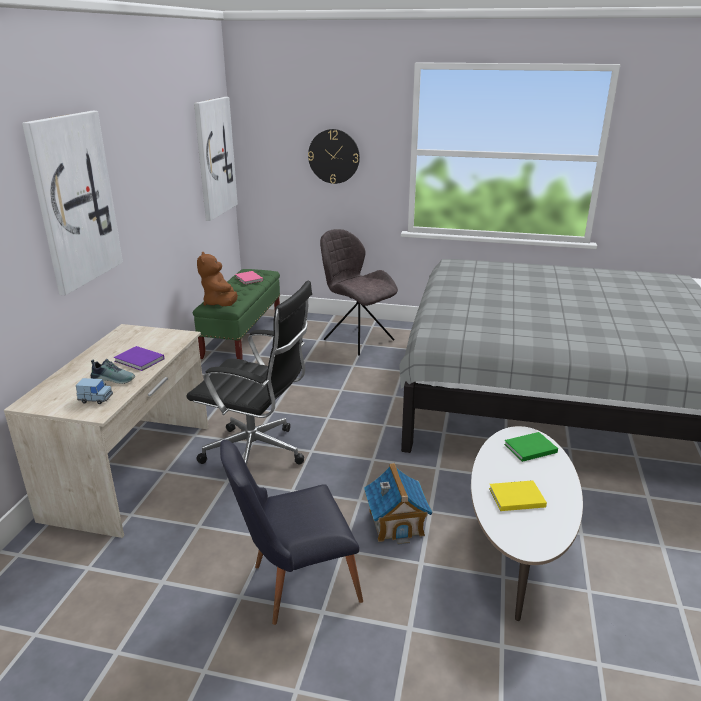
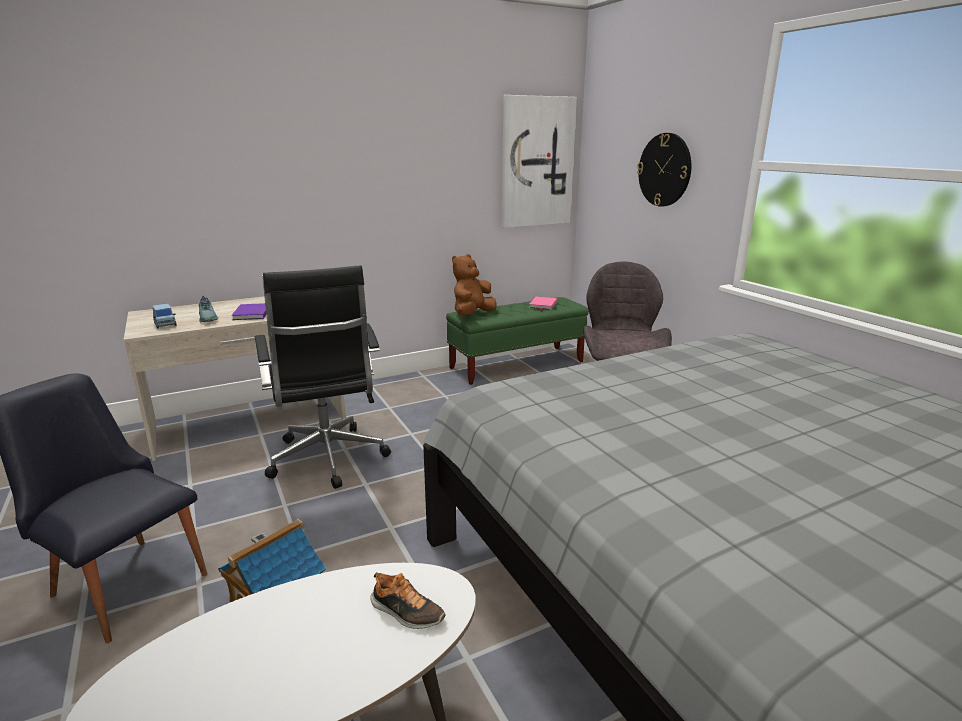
camera: 50 degrees right, 5 degrees down
(74, 201) = (268, 157): picture -> none
(515, 497) = (245, 649): yellow book -> none
(529, 448) = (406, 612): green book -> shoe

